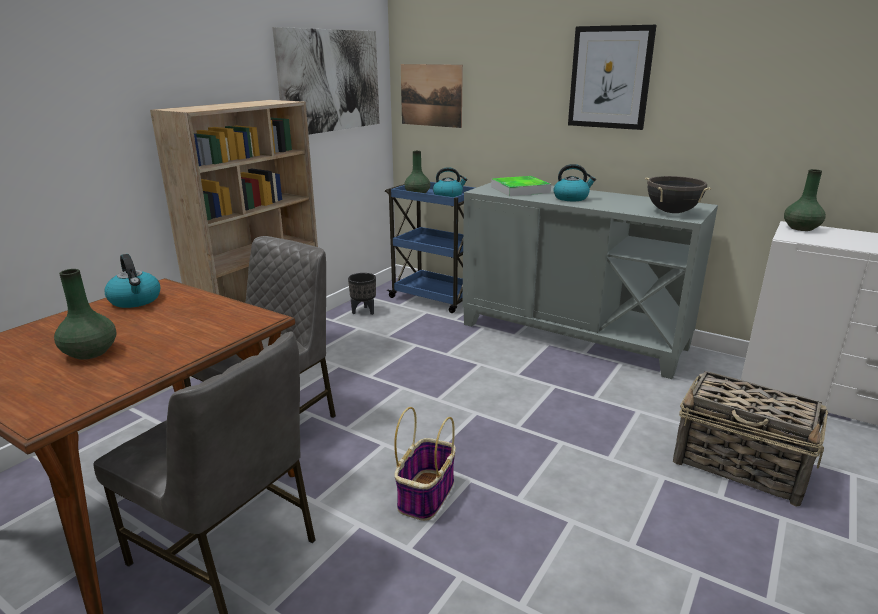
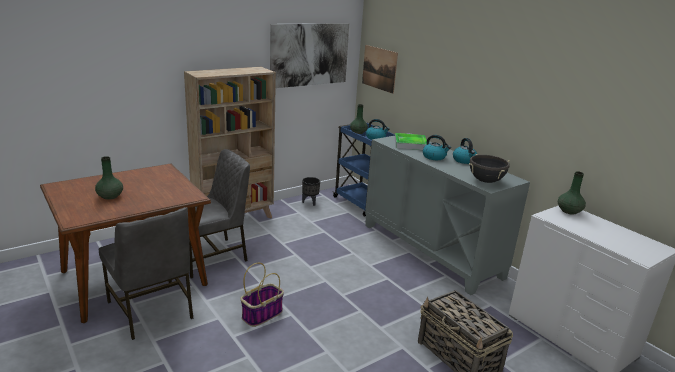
camera: 20 degrees right, 0 degrees up
(136, 300) = (148, 173): kettle -> kettle (464, 160)
(610, 77) = (477, 80): picture -> none

